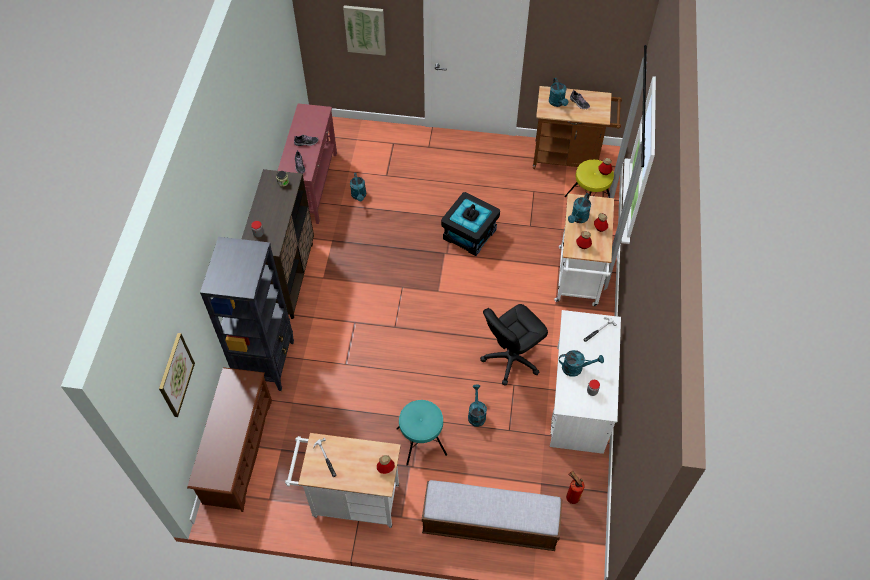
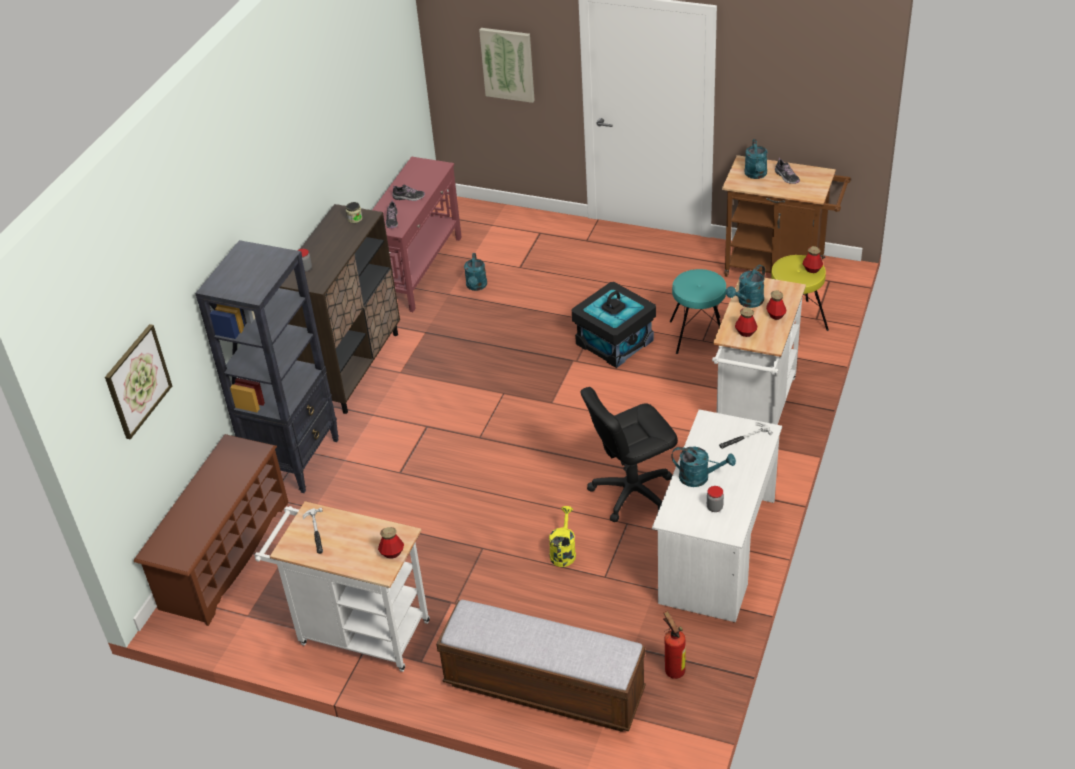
camera: 15 degrees right, 15 degrees down
(421, 442) = (476, 575): turquoise stool -> turquoise stool (698, 335)
(476, 414) = (563, 551): turquoise watering can -> yellow watering can

